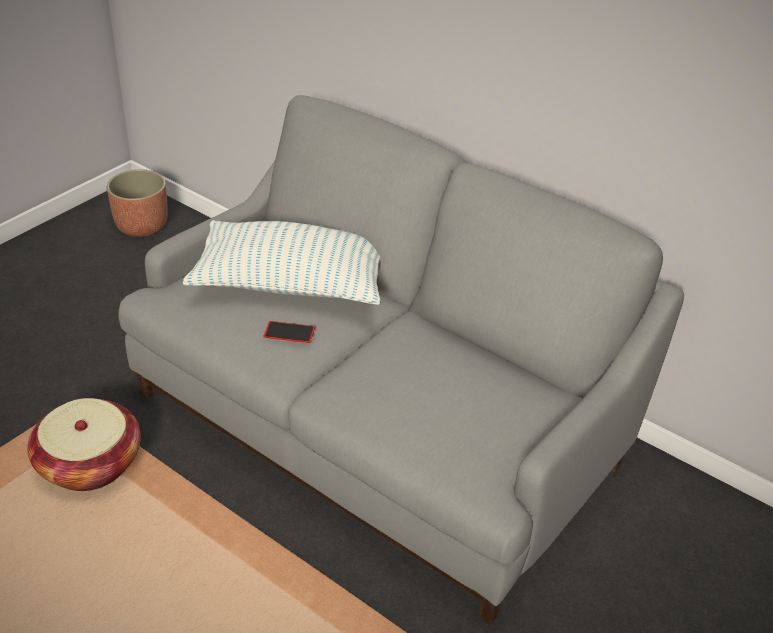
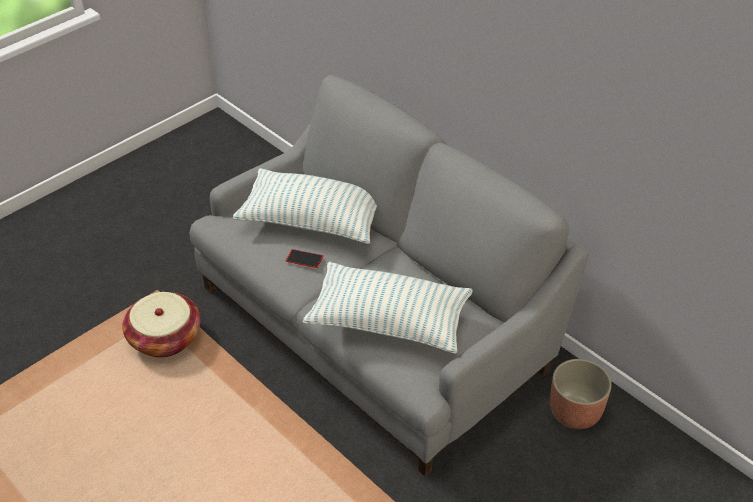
camera: 10 degrees right, 5 degrees up
(142, 226) = (220, 150): planter -> planter (575, 412)
(425, 406) = (389, 321): none -> pillow

